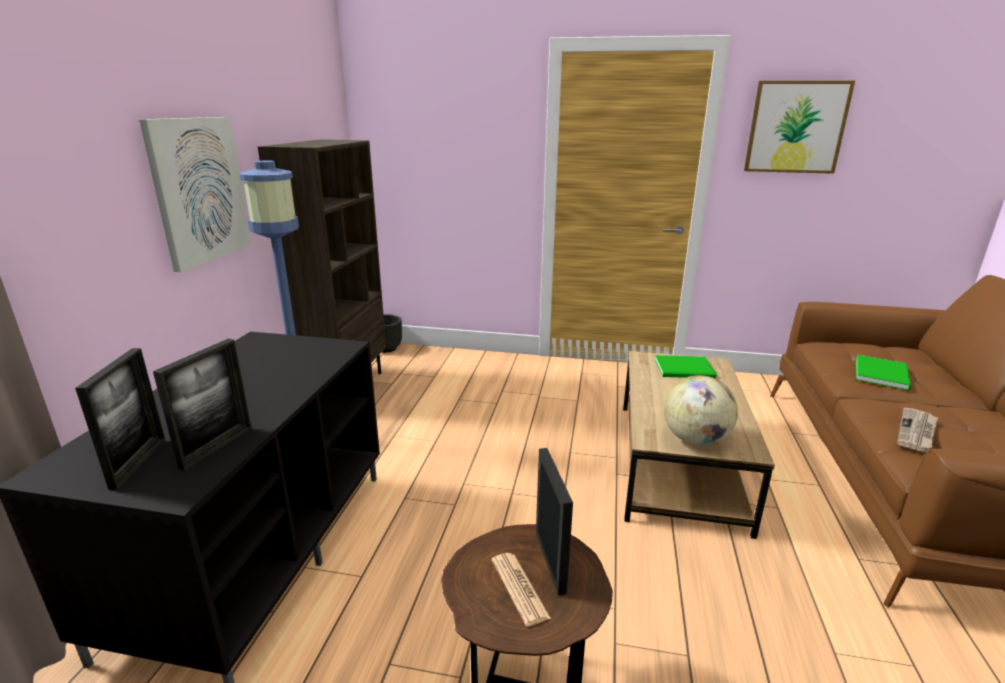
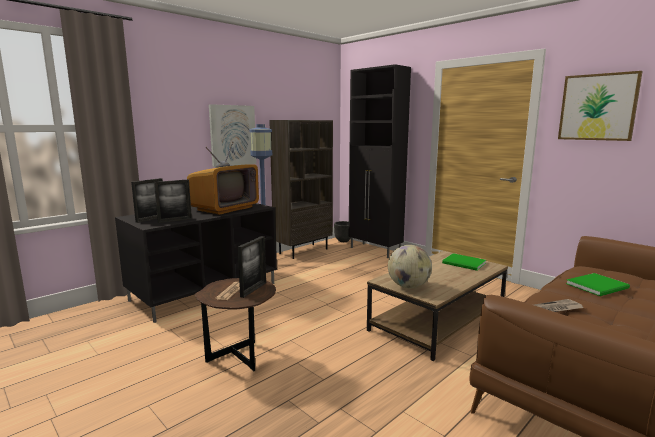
camera: 35 degrees right, 10 degrees down
(272, 370) = (225, 208): none -> television
(457, 357) = (375, 251): none -> black cabinet

